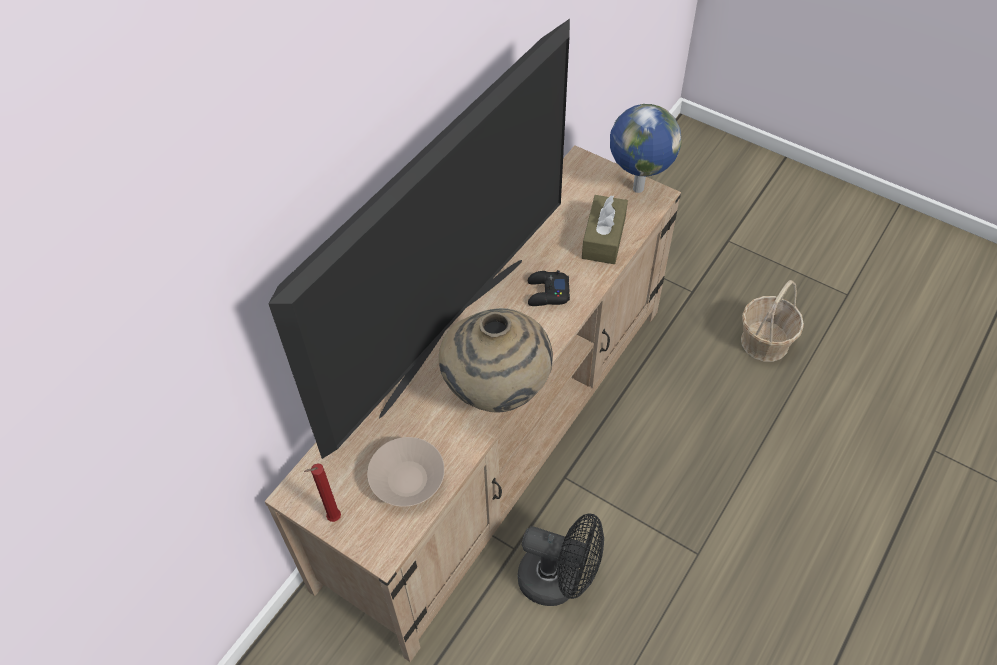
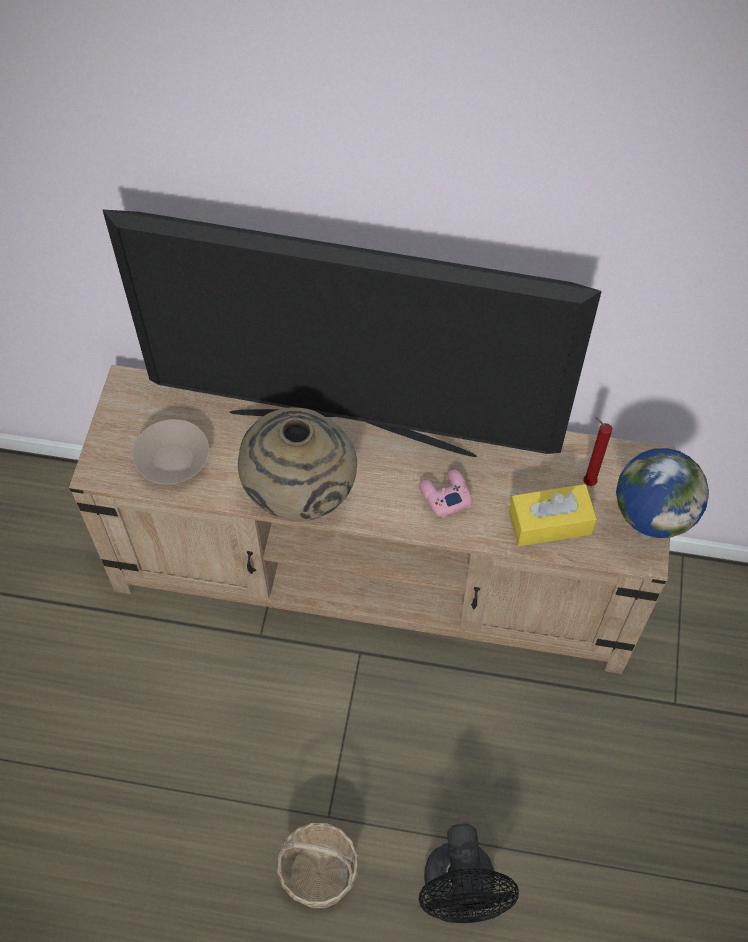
camera: 65 degrees right, 5 degrees up
(332, 519) = (112, 421): red candle -> red candle (587, 482)
(547, 293) = (445, 496): black game controller -> pink game controller
(559, 580) = (243, 689): black fan -> black fan (460, 892)
(603, 238) = (549, 523): brown tissue box -> yellow tissue box
(764, 342) = (645, 810): basket -> basket (319, 874)

